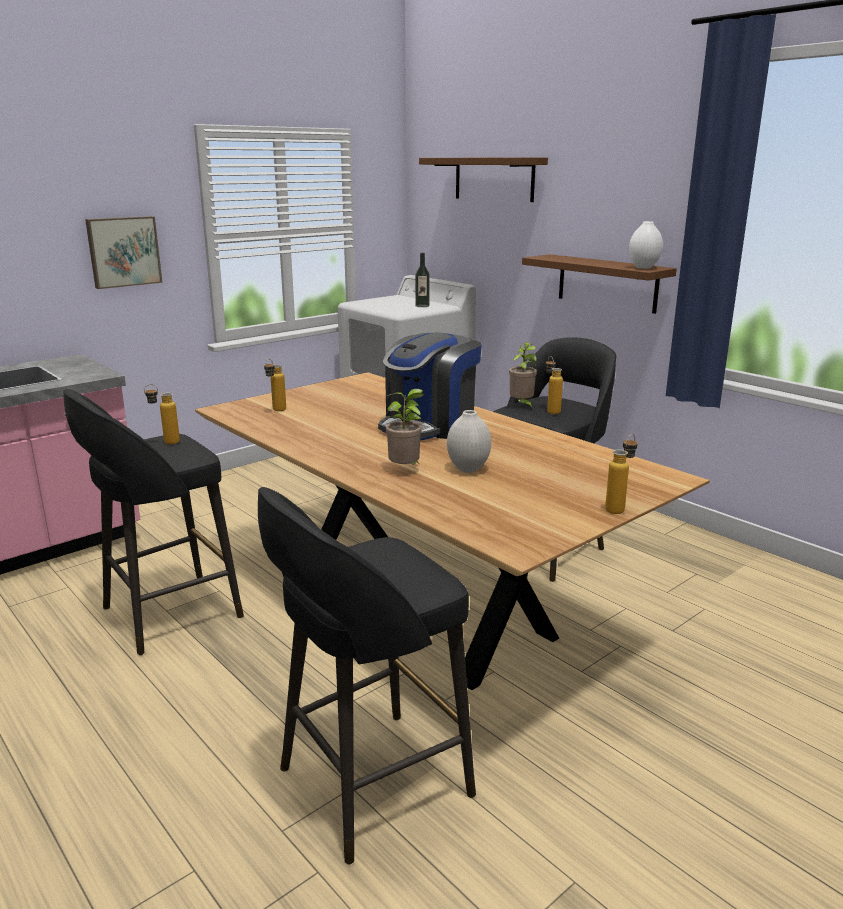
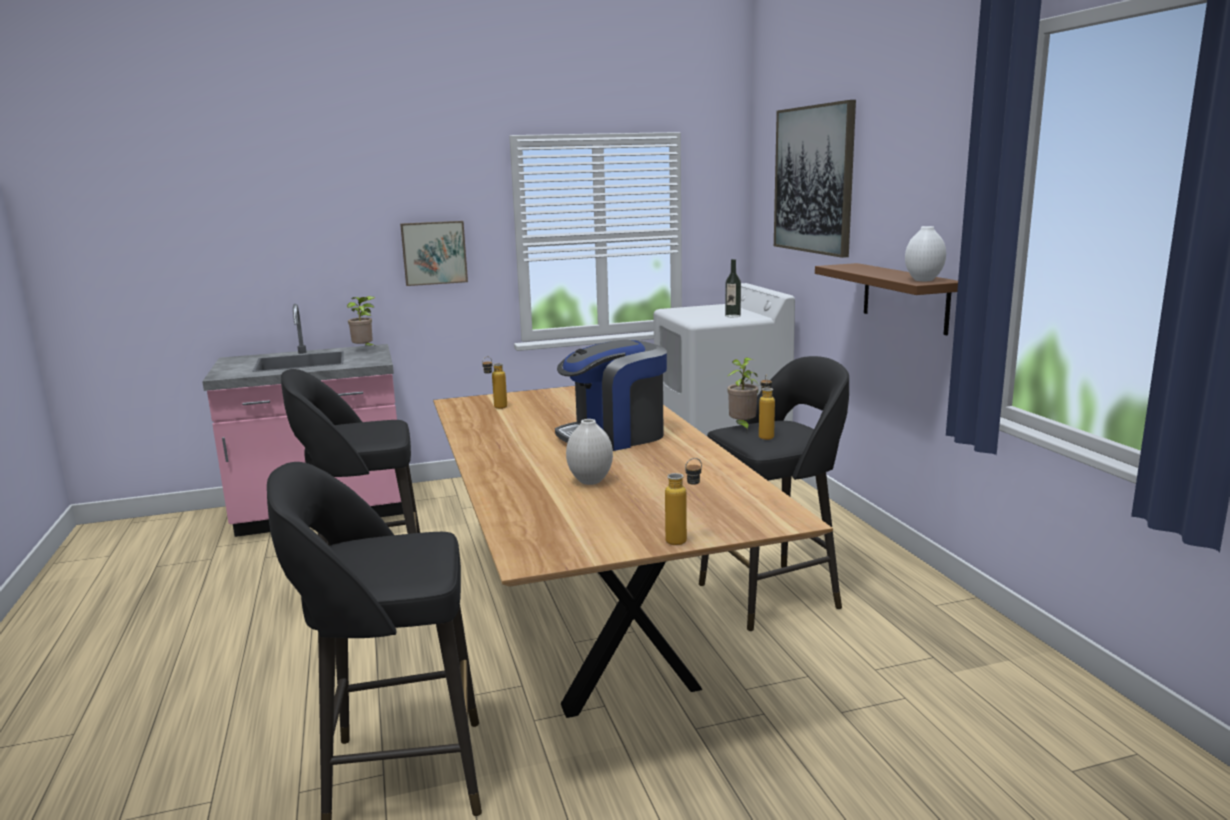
camera: 25 degrees right, 5 degrees down
(165, 442) = (375, 426): bottle -> none
(406, 470) = (532, 474): potted plant -> potted plant (364, 349)
(494, 179) = (814, 180): brown shelf -> picture

